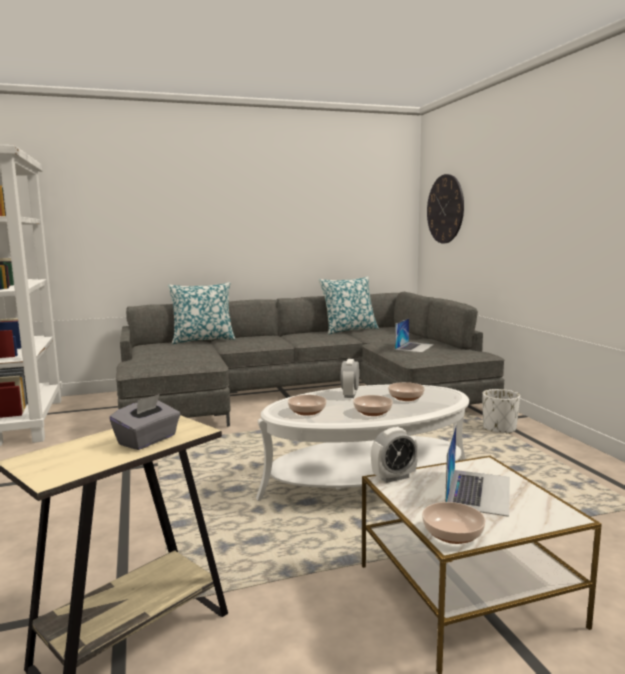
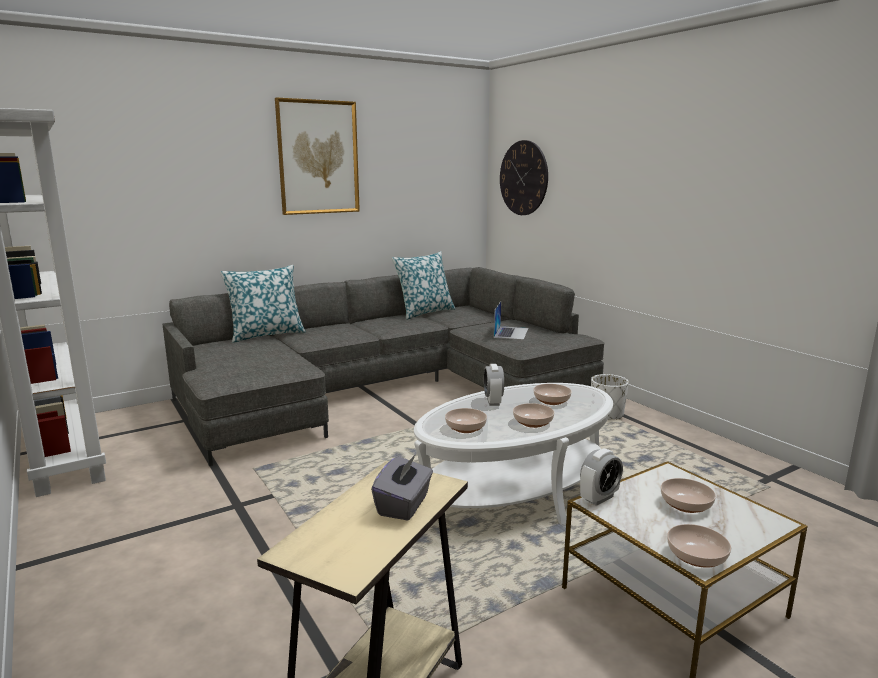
camera: 15 degrees left, 5 degrees up
(258, 193) = (318, 157): none -> picture
(478, 491) = (685, 504): laptop -> bowl

